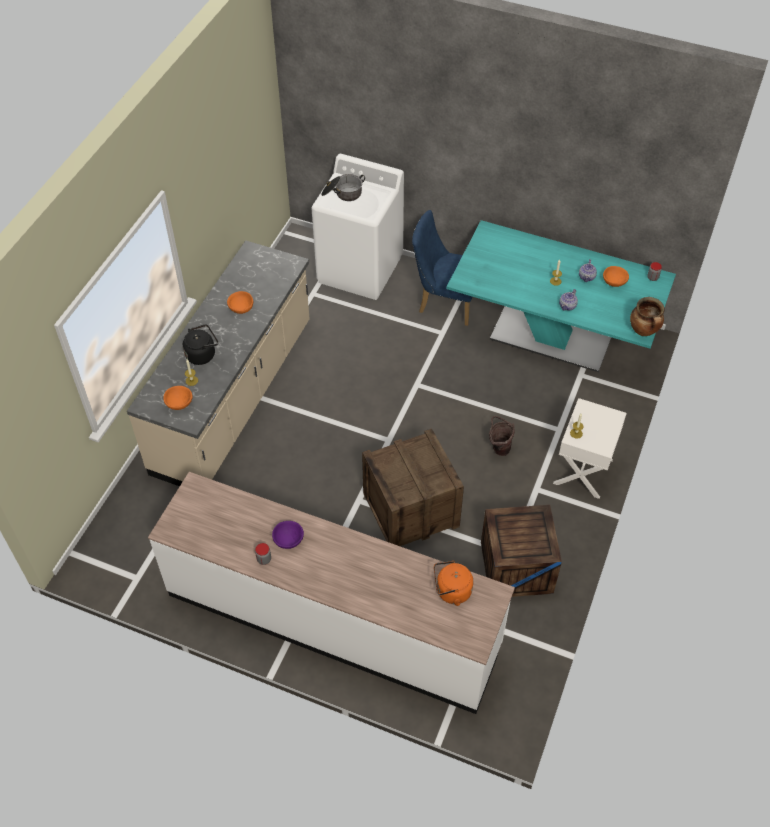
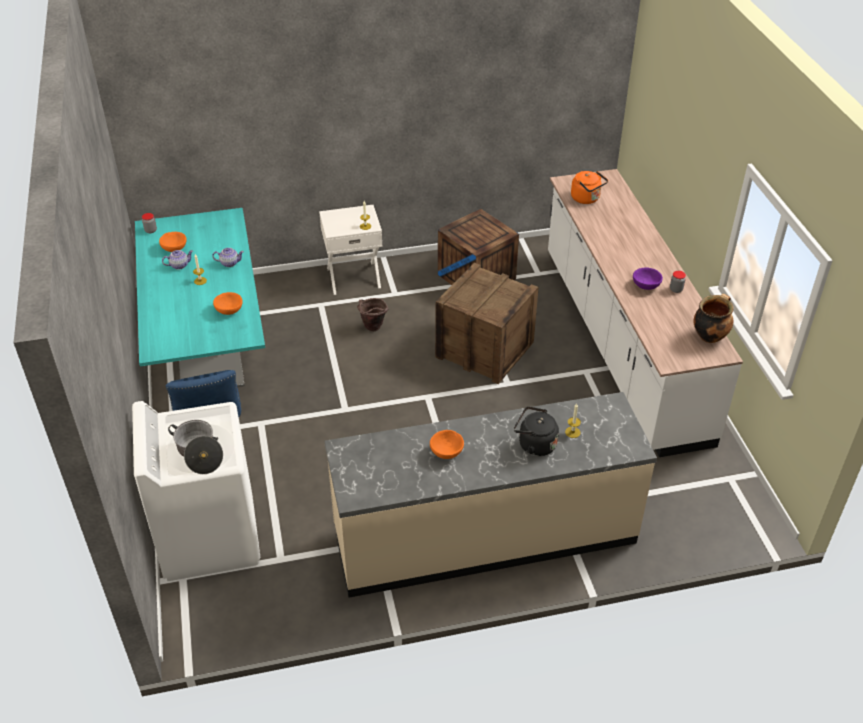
camera: 125 degrees left, 10 degrees down
(179, 404) = (607, 424): orange bowl -> orange bowl (229, 310)
(644, 331) = (227, 215): cooking pot -> cooking pot (709, 336)

